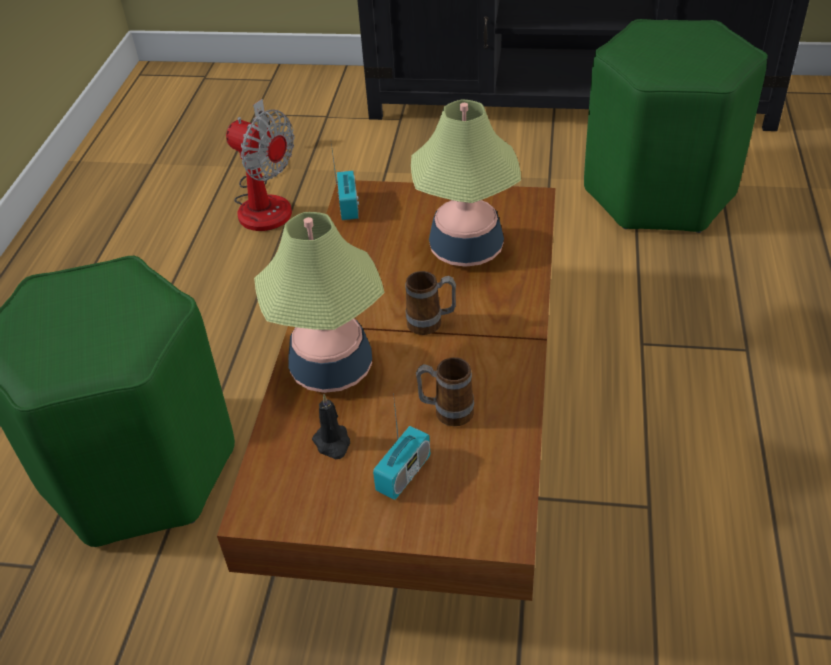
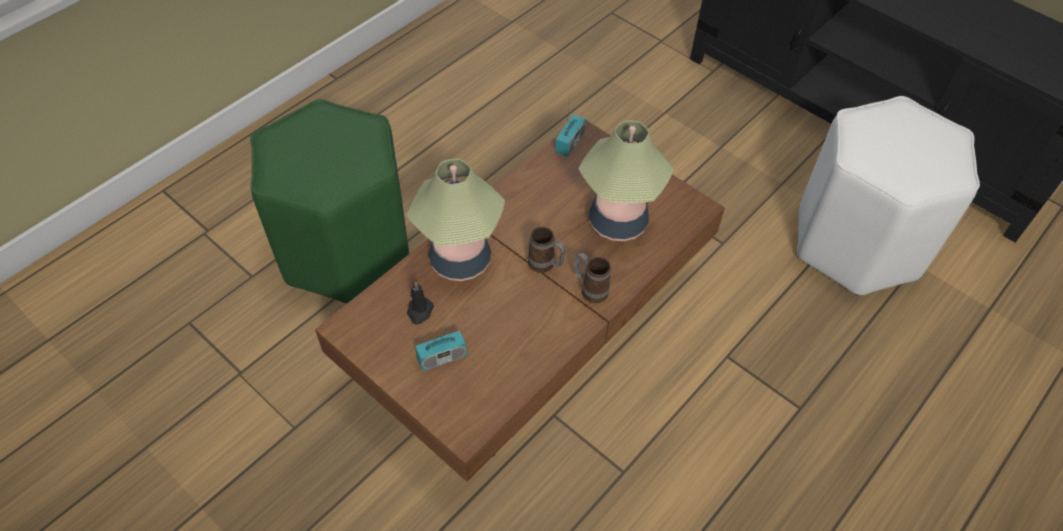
camera: 30 degrees right, 10 degrees up
(266, 201) = (562, 93): fan -> none
(446, 412) = (501, 333): mug -> mug (590, 289)
(657, 192) = (856, 242): green stool -> white stool

